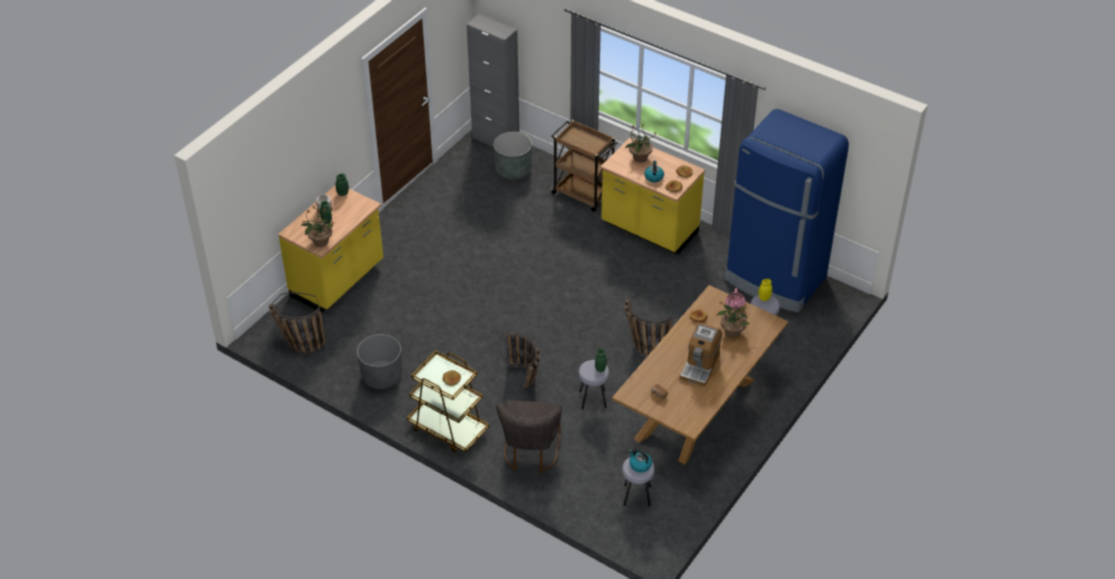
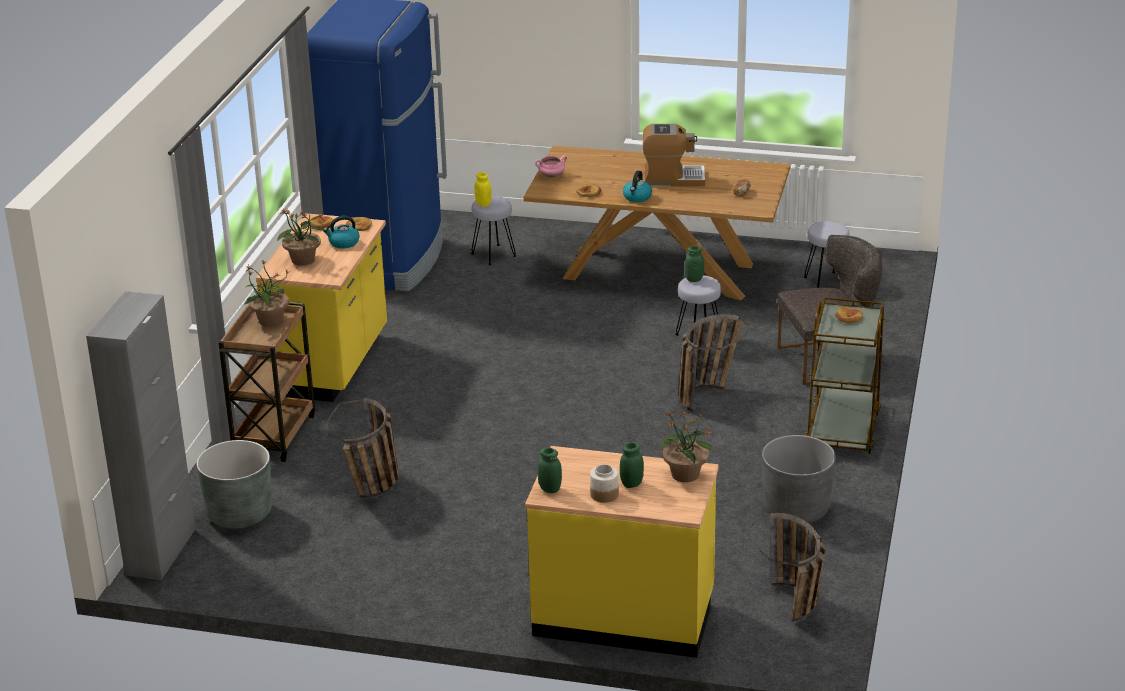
camera: 110 degrees left, 15 degrees down
(639, 465) = (826, 228): kettle -> kettle (637, 197)
(644, 346) = (575, 323): basket -> basket (372, 489)
(732, 331) = (597, 171): potted plant -> potted plant (270, 321)

